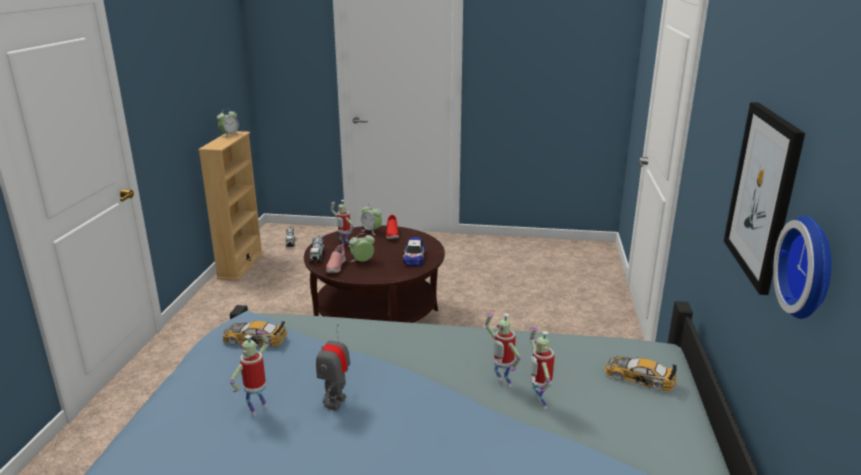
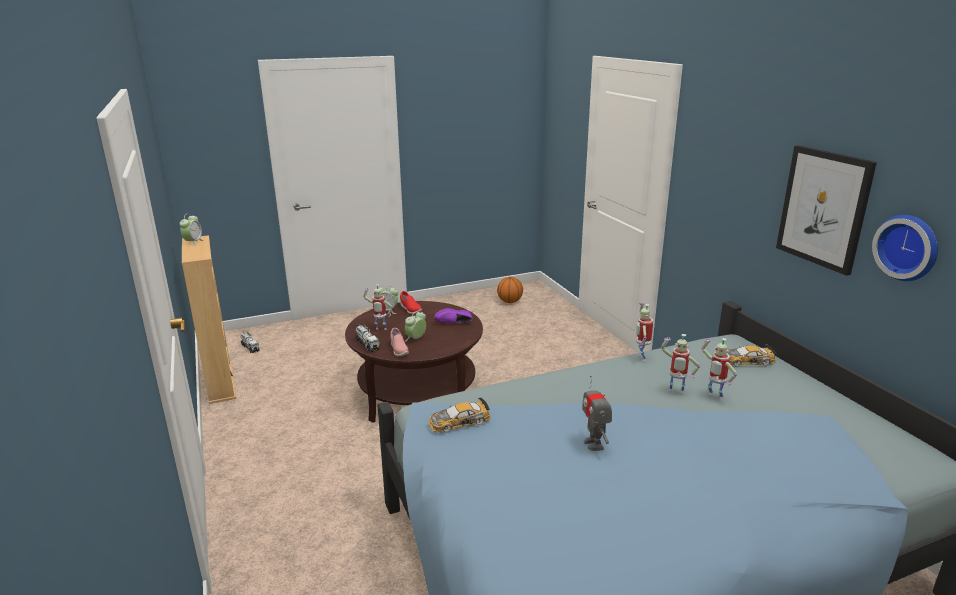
camera: 30 degrees left, 0 degrees up
(257, 408) = (543, 471): toy robot -> toy robot (641, 357)
(414, 257) = (455, 324): toy car -> purple shoe
(558, 257) = (509, 302): none -> basketball

